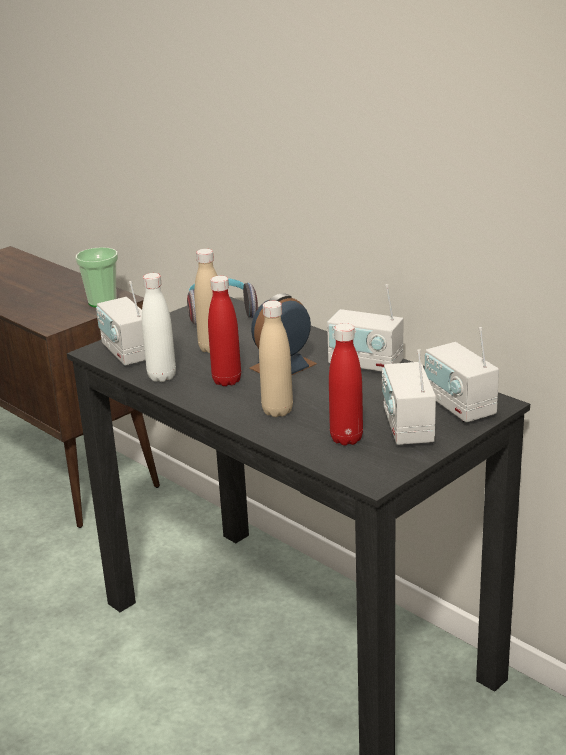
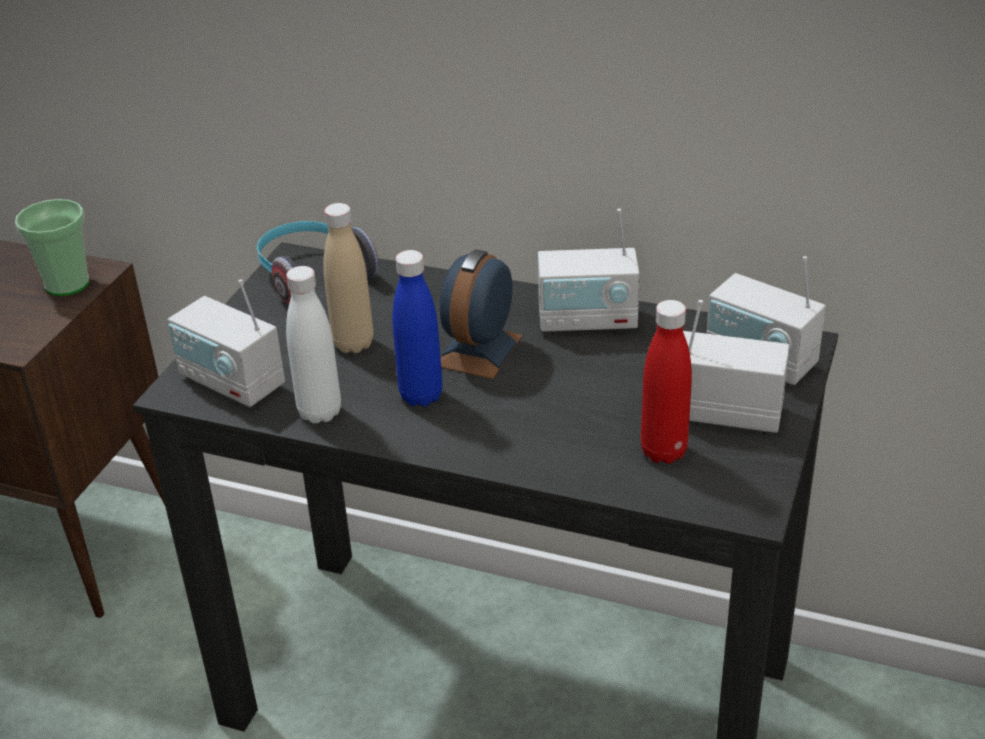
camera: 25 degrees left, 10 degrees up
(227, 381) = (421, 396): red bottle -> blue bottle
(277, 411) = (534, 430): beige bottle -> none
(407, 428) = (726, 413): radio -> radio turned 135 degrees clockwise

